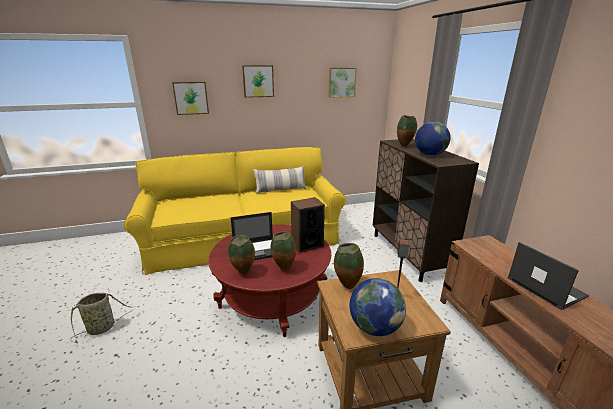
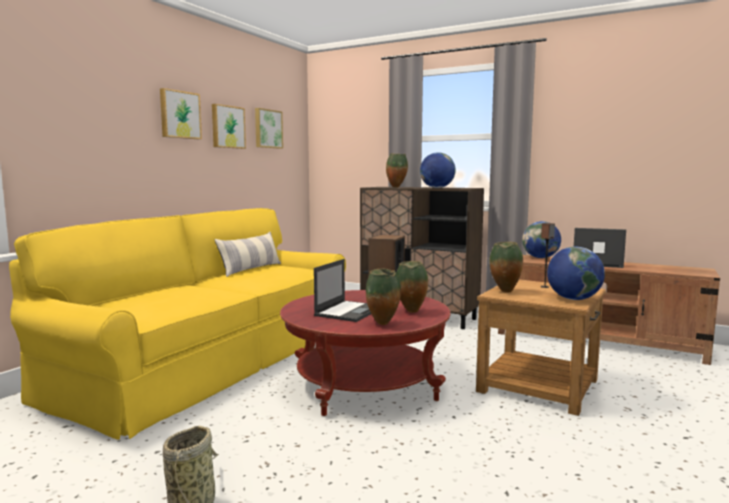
camera: 45 degrees left, 15 degrees down
(191, 98) = (86, 130): picture -> picture (227, 127)
(502, 252) = (540, 257): none -> globe

